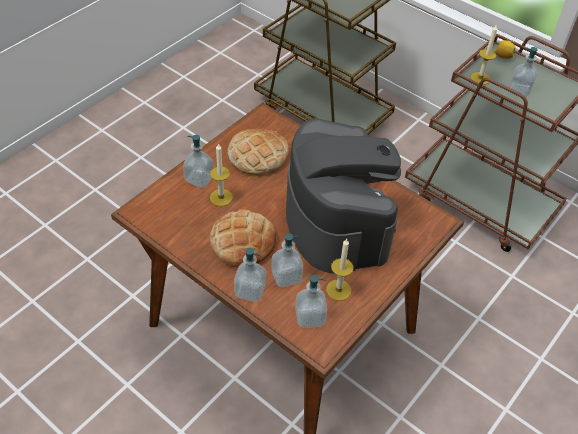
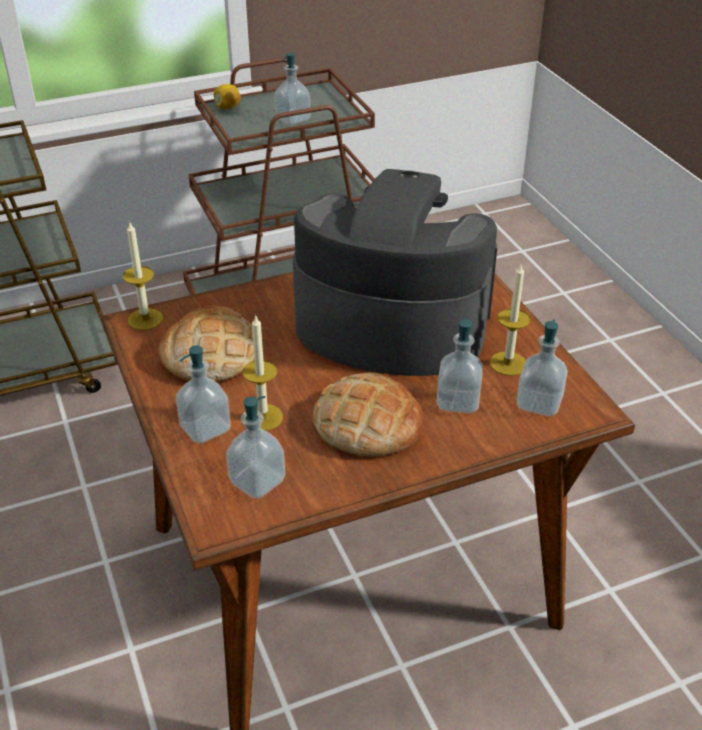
camera: 60 degrees left, 10 degrees down
(250, 291) = (462, 445): soap dispenser -> soap dispenser (257, 481)
(480, 78) = (247, 134): candle -> candle (145, 319)

